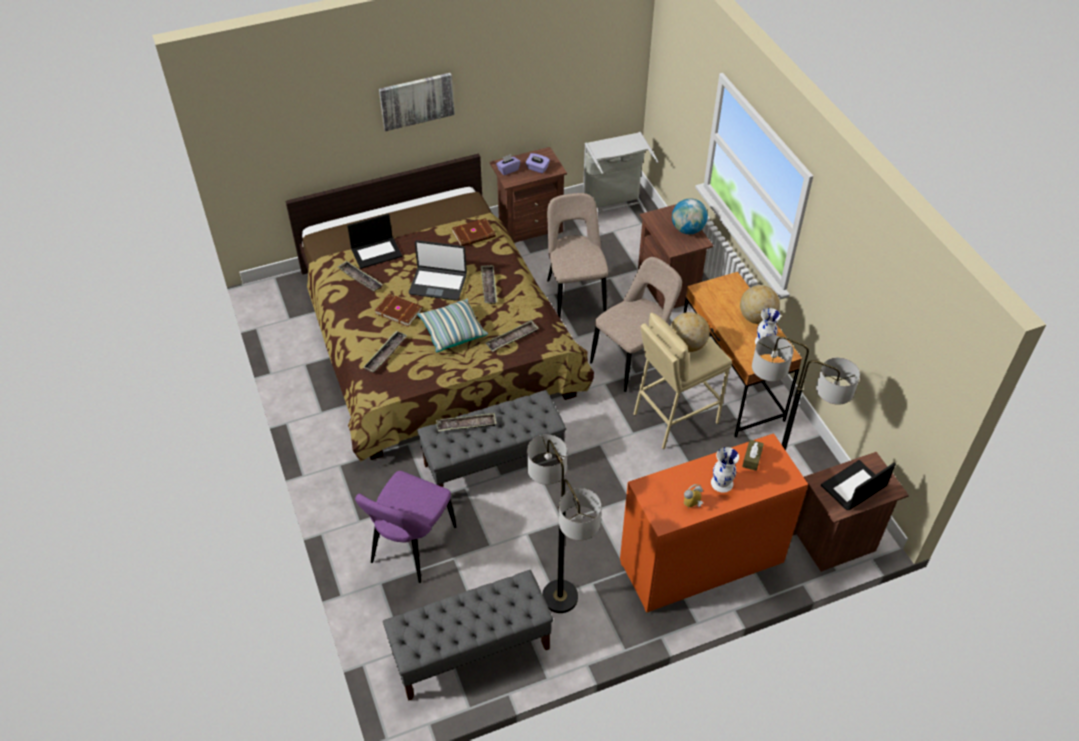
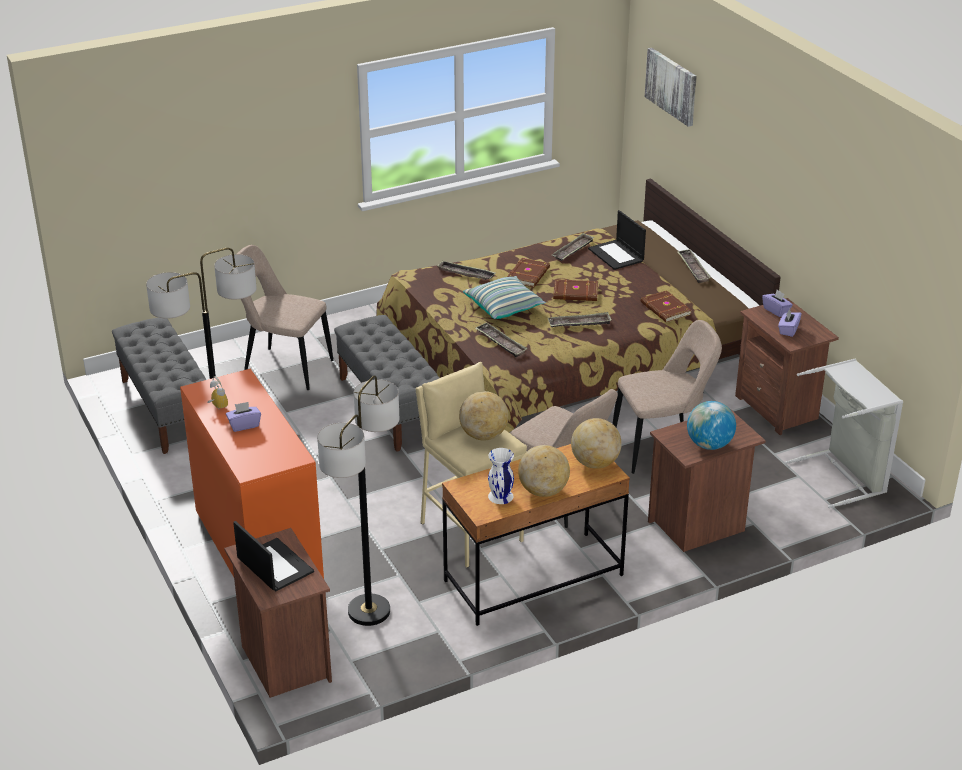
camera: 85 degrees right, 15 degrees down
(411, 548) = (284, 368): purple chair -> beige chair
(416, 100) = (752, 162): picture -> picture (672, 86)
(438, 284) = (576, 293): laptop -> brown book
(466, 425) = (389, 338): tray -> tray (693, 268)
(720, 287) = (595, 463): none -> globe
(722, 483) = (244, 425): white vase -> purple tissue box
(752, 458) = (277, 445): brown tissue box -> none

